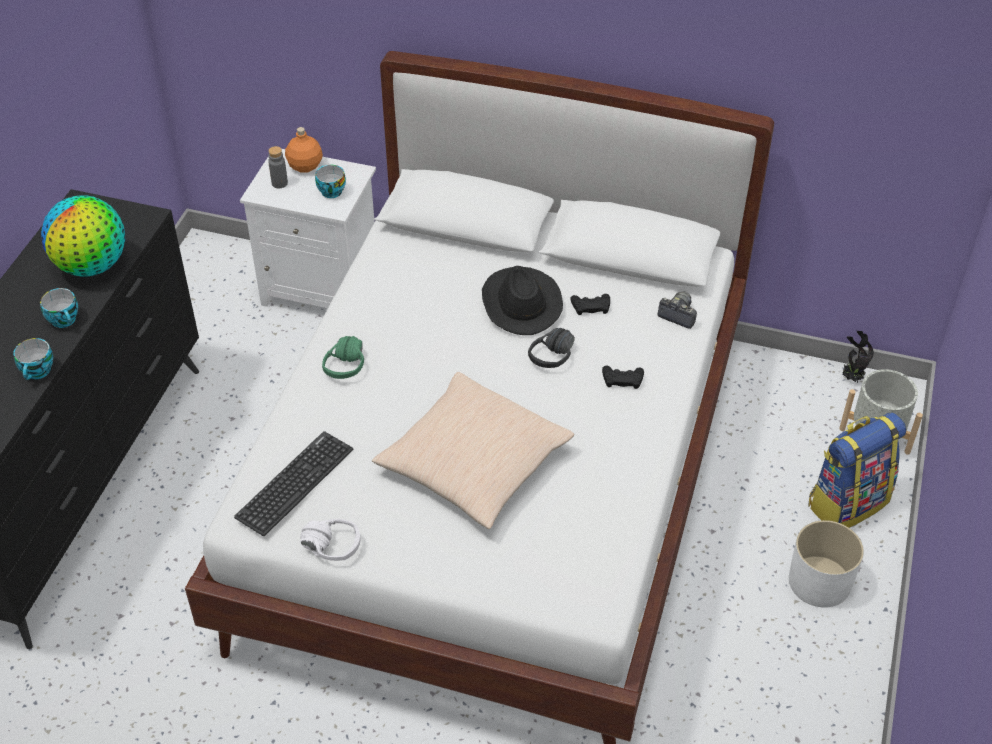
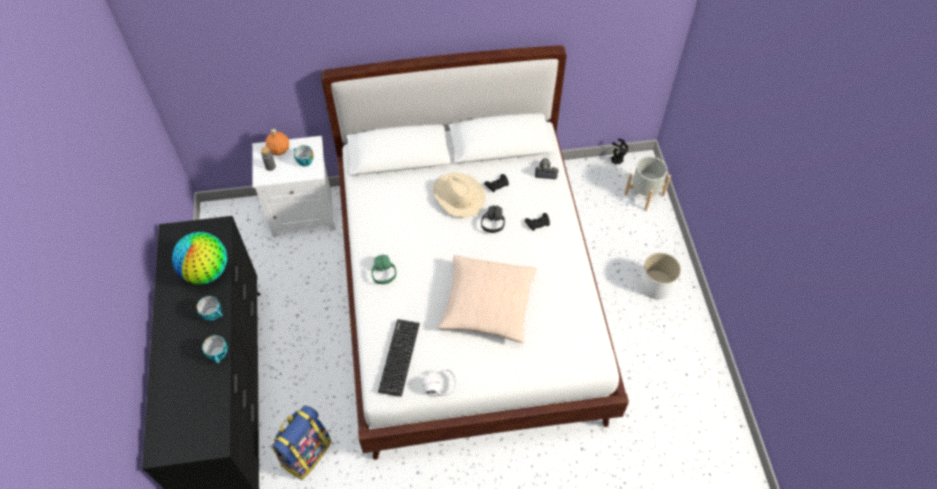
camera: 25 degrees left, 10 degrees up
(520, 303) = (458, 196): black hat -> beige hat
(847, 502) = (648, 235): backpack -> backpack (305, 452)

